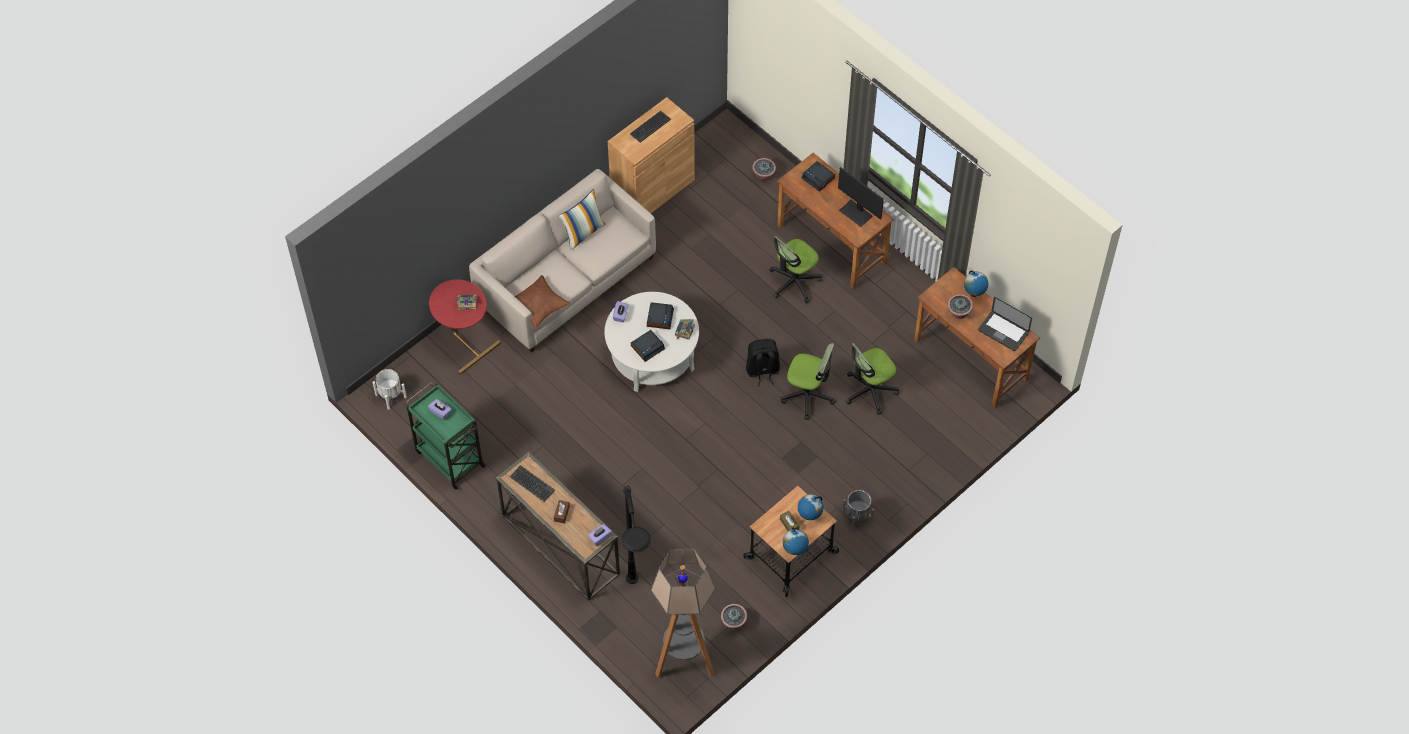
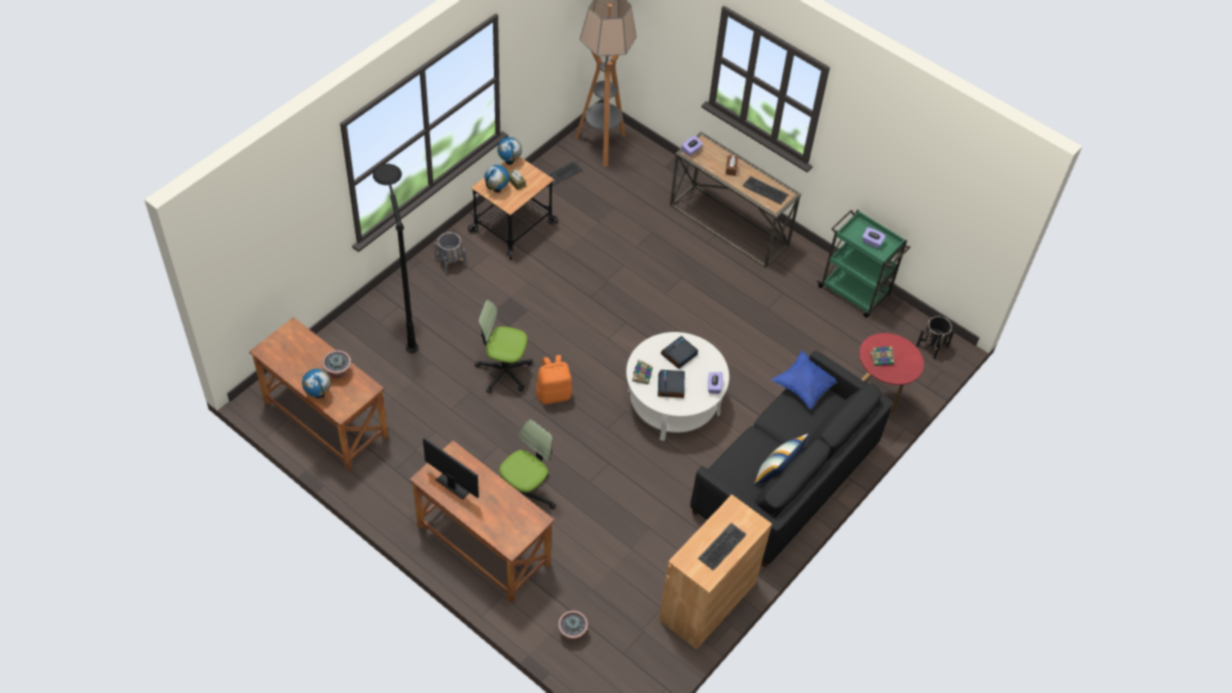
camera: 170 degrees right, 5 degrees down
(390, 396) = (932, 346): white planter -> black planter
(539, 308) = (804, 386): brown pillow -> blue pillow
(566, 280) = (784, 479): beige sofa -> black sofa
(638, 614) = (647, 176): black floor lamp -> black floor lamp (404, 316)
(733, 622) = (561, 174): potted plant -> keyboard
(762, 371) = (554, 393): black backpack -> orange backpack
(818, 178) = (503, 525): alarm clock -> none
(870, 391) = (437, 380): office chair -> none
(1003, 332) = (290, 354): laptop -> none

